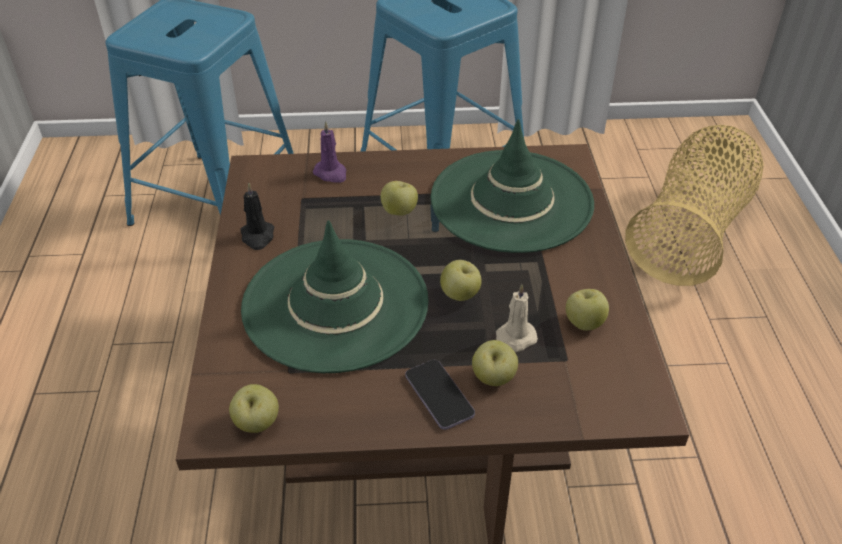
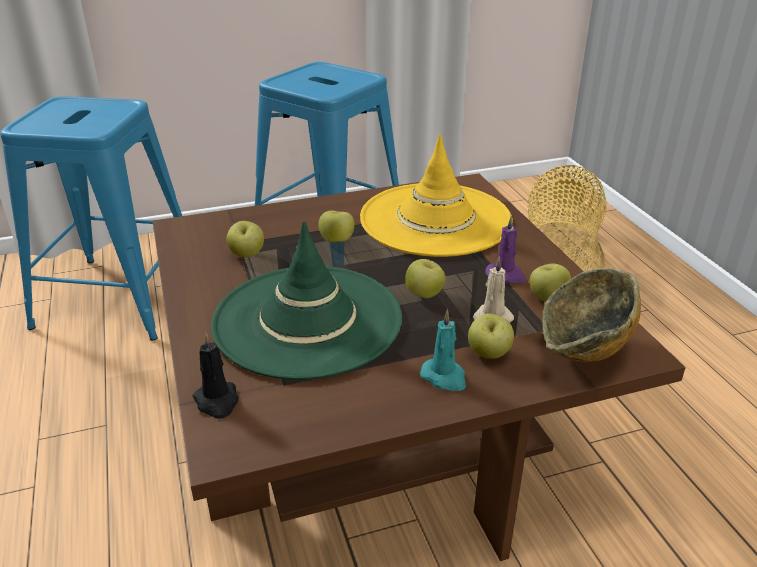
camera: 15 degrees left, 10 degrees down
(257, 423) = (269, 435): apple -> apple (247, 255)
(258, 237) = (205, 279): black candle -> black candle (217, 401)
(331, 173) = (258, 221): purple candle -> purple candle (506, 275)
(439, 395) = (444, 377): phone -> turquoise candle
(511, 201) = (435, 220): green hat -> yellow hat
(586, 398) = (581, 355): none -> bowl

